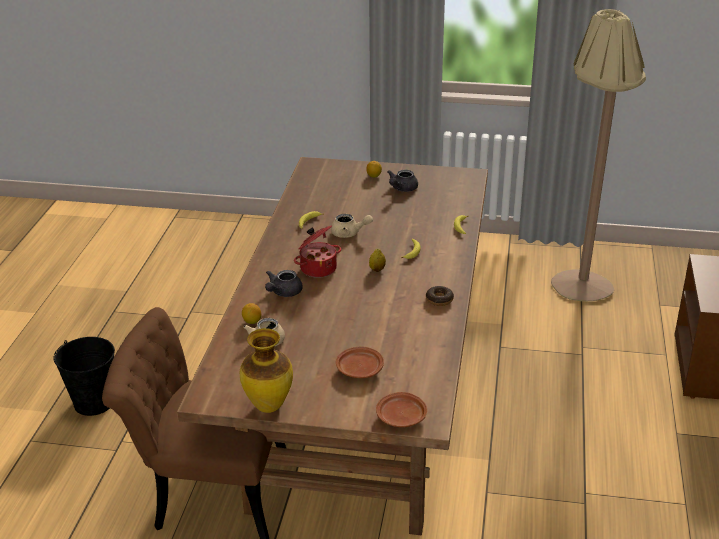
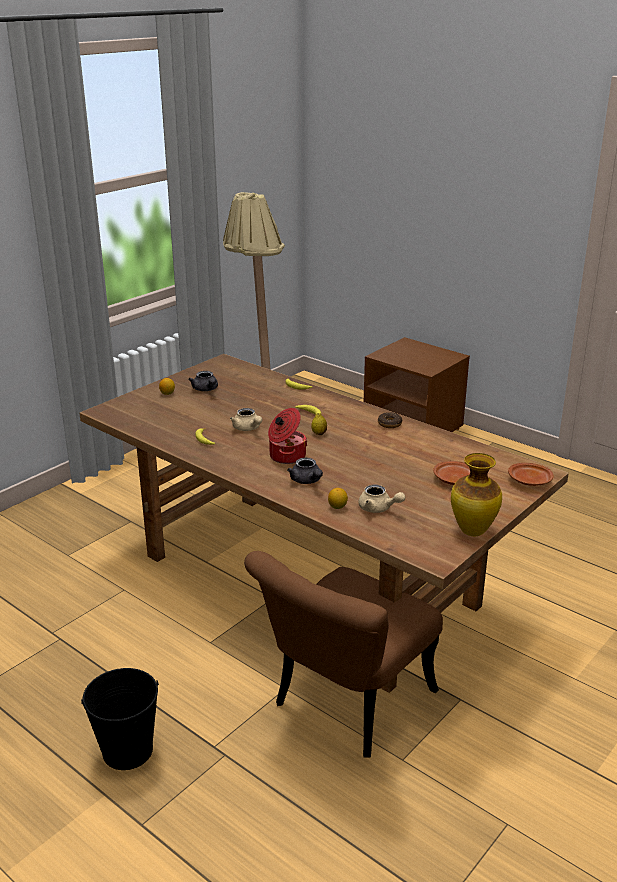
camera: 60 degrees left, 5 degrees down
(349, 233) = (248, 429): beige teapot -> beige teapot turned 105 degrees clockwise

